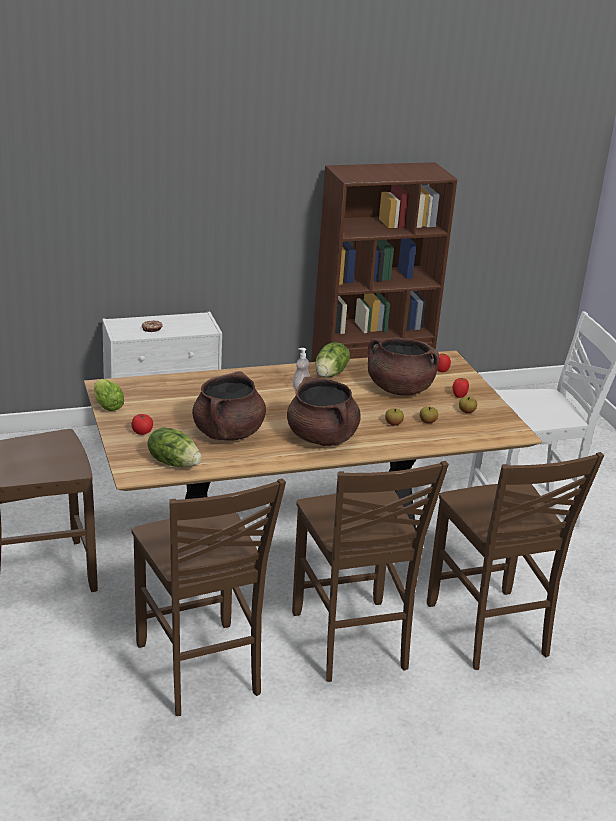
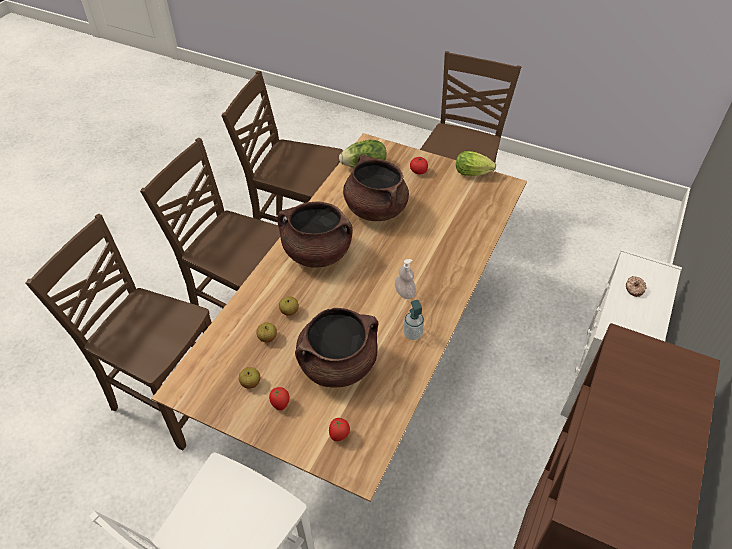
camera: 135 degrees right, 20 degrees up
(331, 374) = (412, 334): lettuce -> soap dispenser

